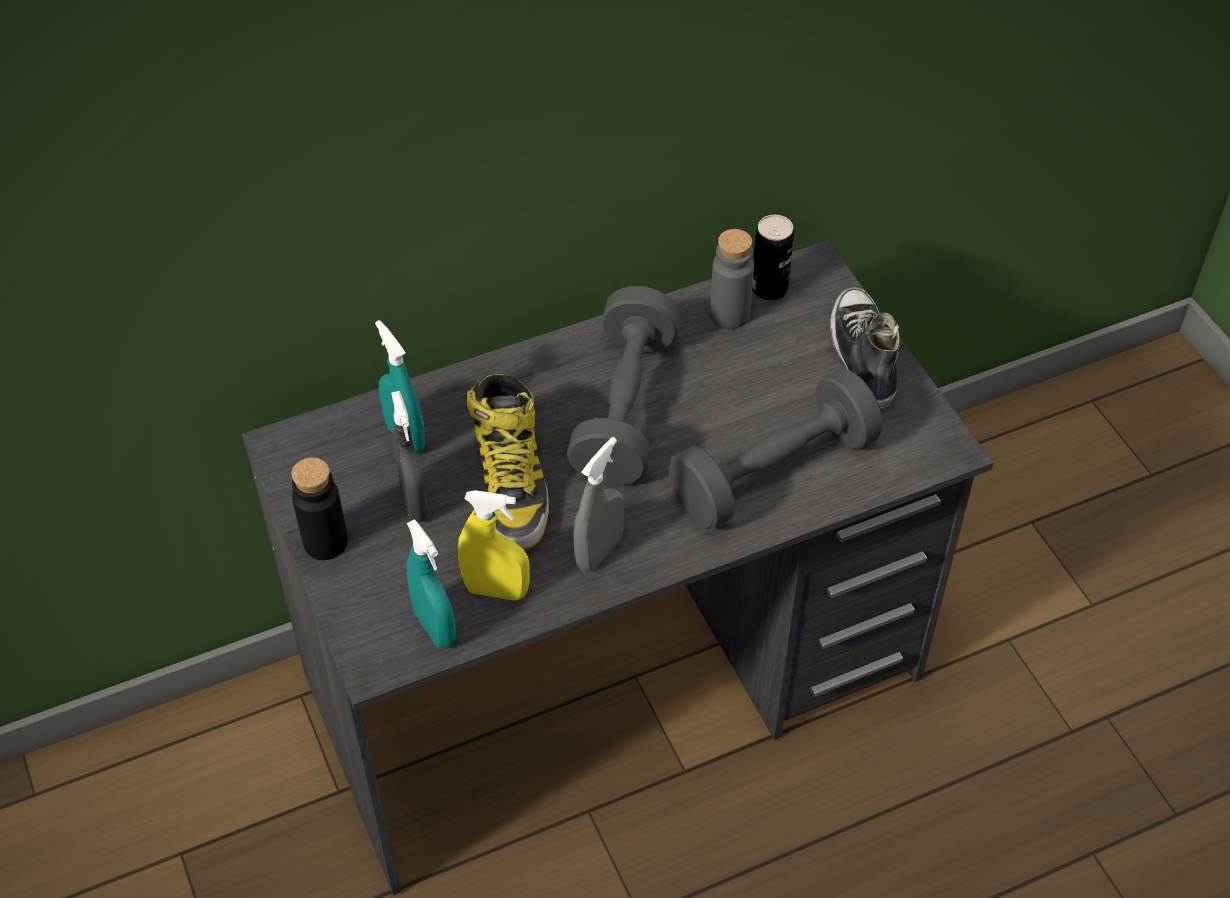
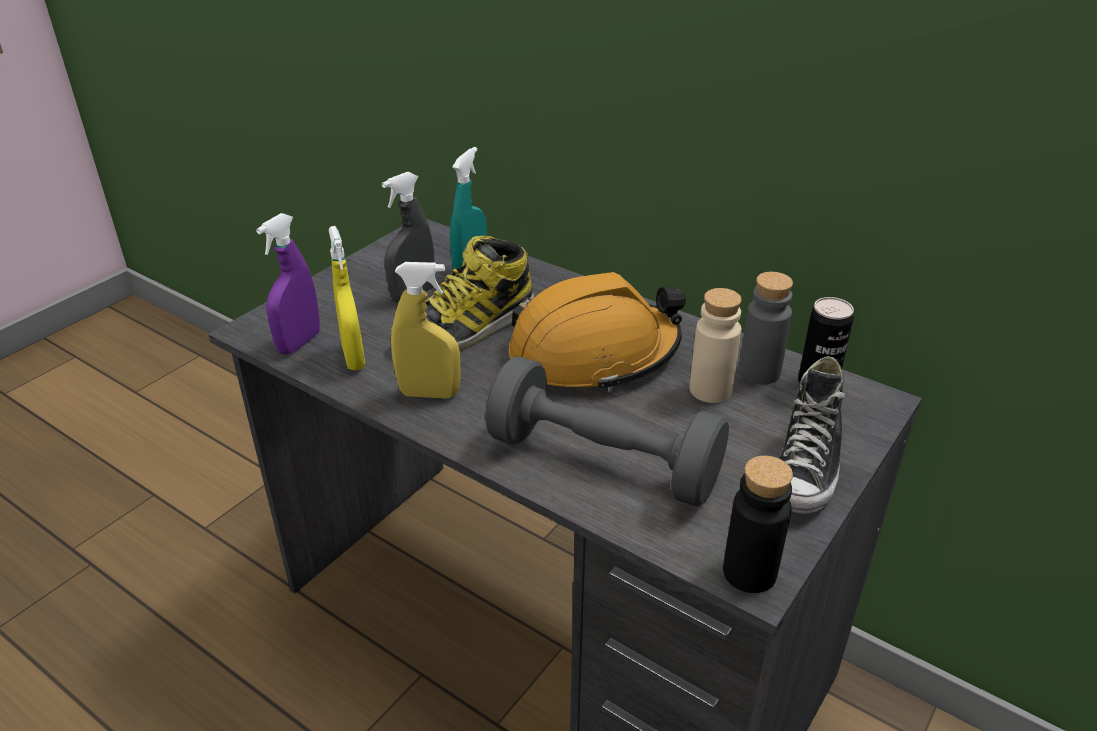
camera: 60 degrees right, 15 degrees down
(325, 542) = (349, 274): black bottle -> black bottle (749, 572)
(434, 627) = (299, 343): turquoise spray bottle -> purple spray bottle
(599, 552) = (429, 393): grey spray bottle -> yellow spray bottle
(625, 409) = (593, 354): grey dumbbell -> orange hard hat
(731, 358) = (710, 390): none -> beige bottle
(862, 356) = (806, 469): shoe -> shoe turned 150 degrees clockwise

